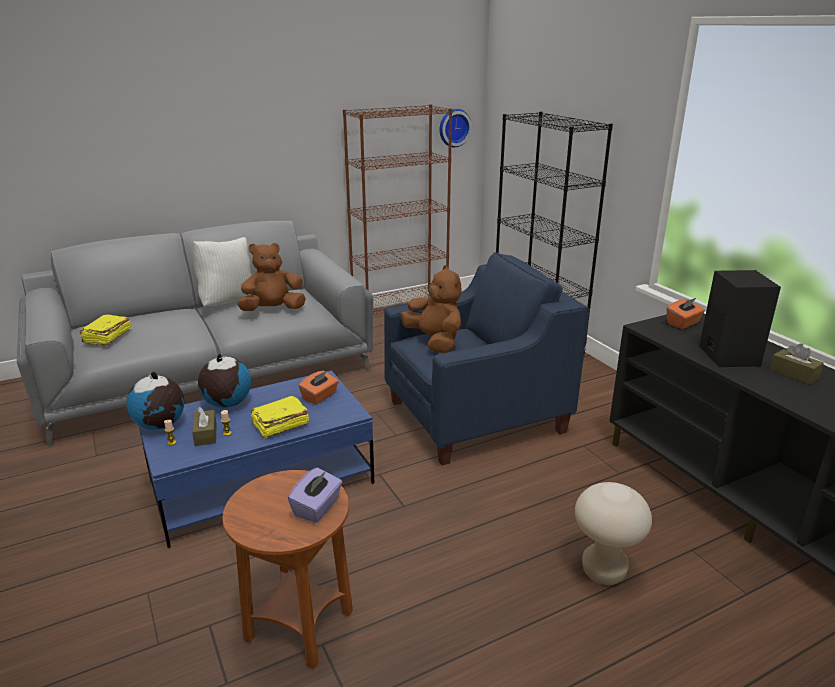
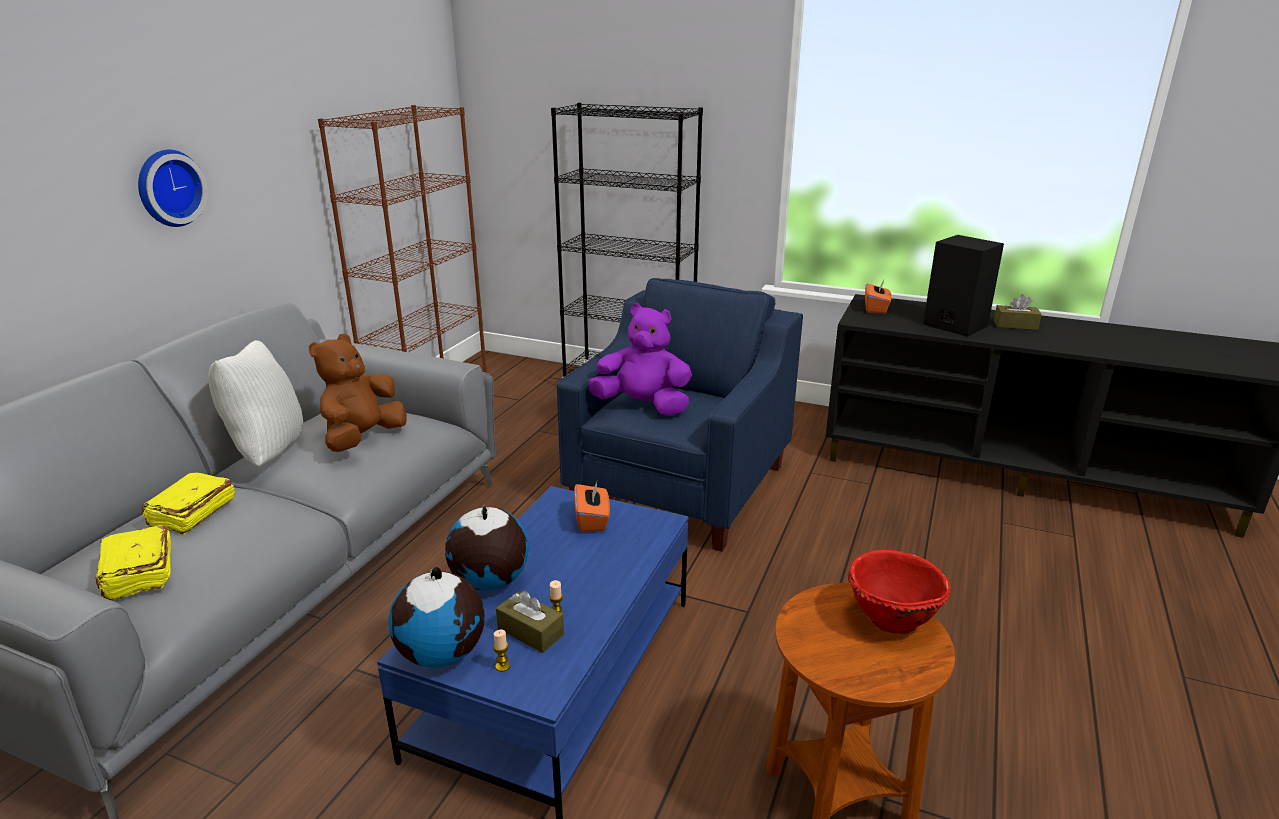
camera: 40 degrees left, 0 degrees up
(280, 425) = (604, 574): yellow book -> yellow book (192, 514)
(317, 508) = (891, 619): purple tissue box -> red bowl
(435, 342) = (643, 406): brown plush toy -> purple plush toy
(453, 127) = (434, 136): wall clock -> wall clock (168, 188)
(603, 571) = (978, 574): beige stool -> none

